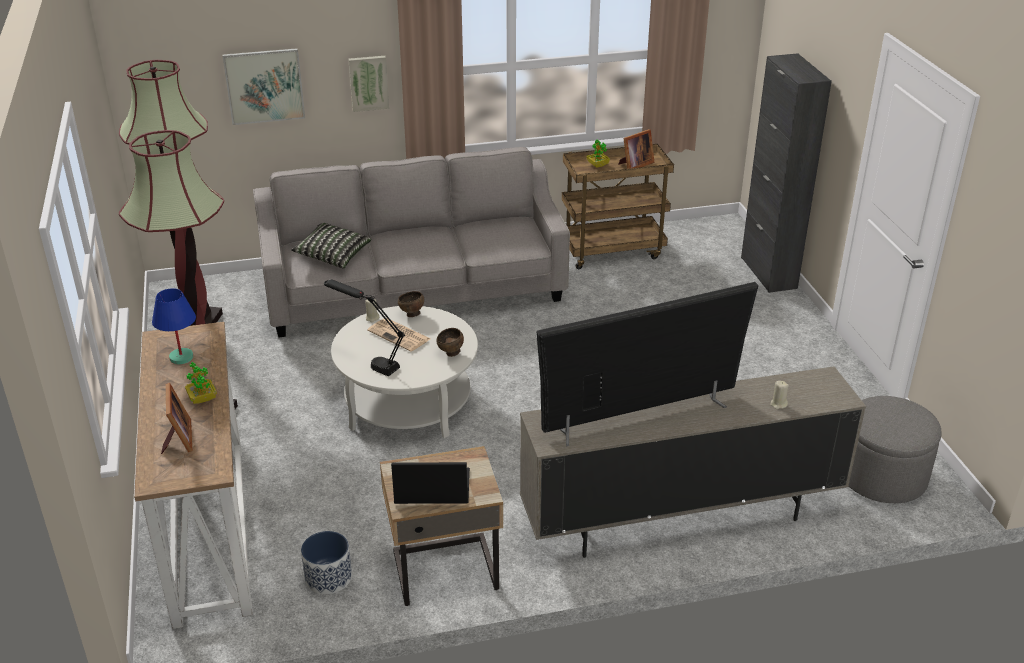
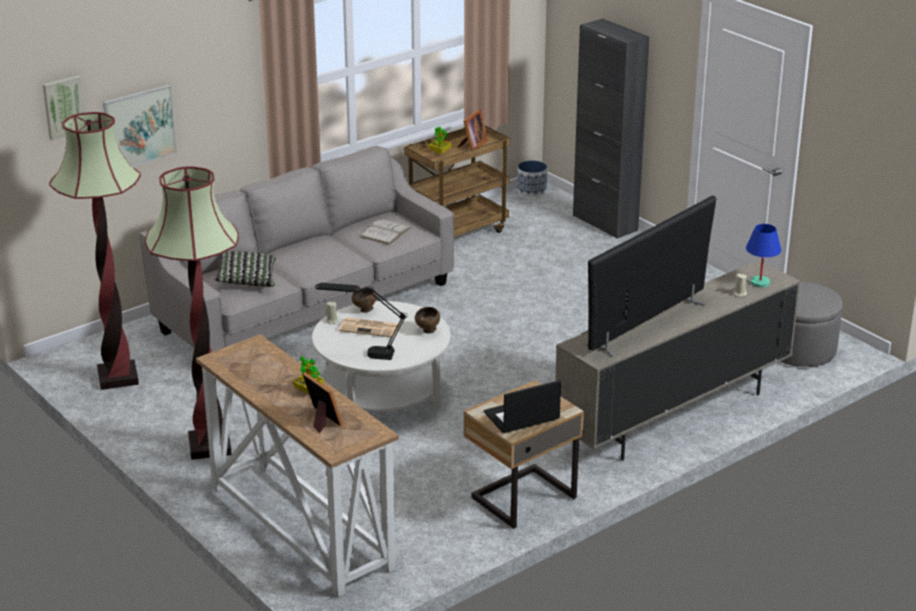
camera: 25 degrees left, 5 degrees down
(181, 357) = (254, 367): blue table lamp -> blue table lamp (759, 283)
(329, 577) = (434, 529): planter -> planter (532, 191)
(368, 83) = (230, 108): picture -> picture (63, 106)
(500, 236) = (386, 232): none -> white book

